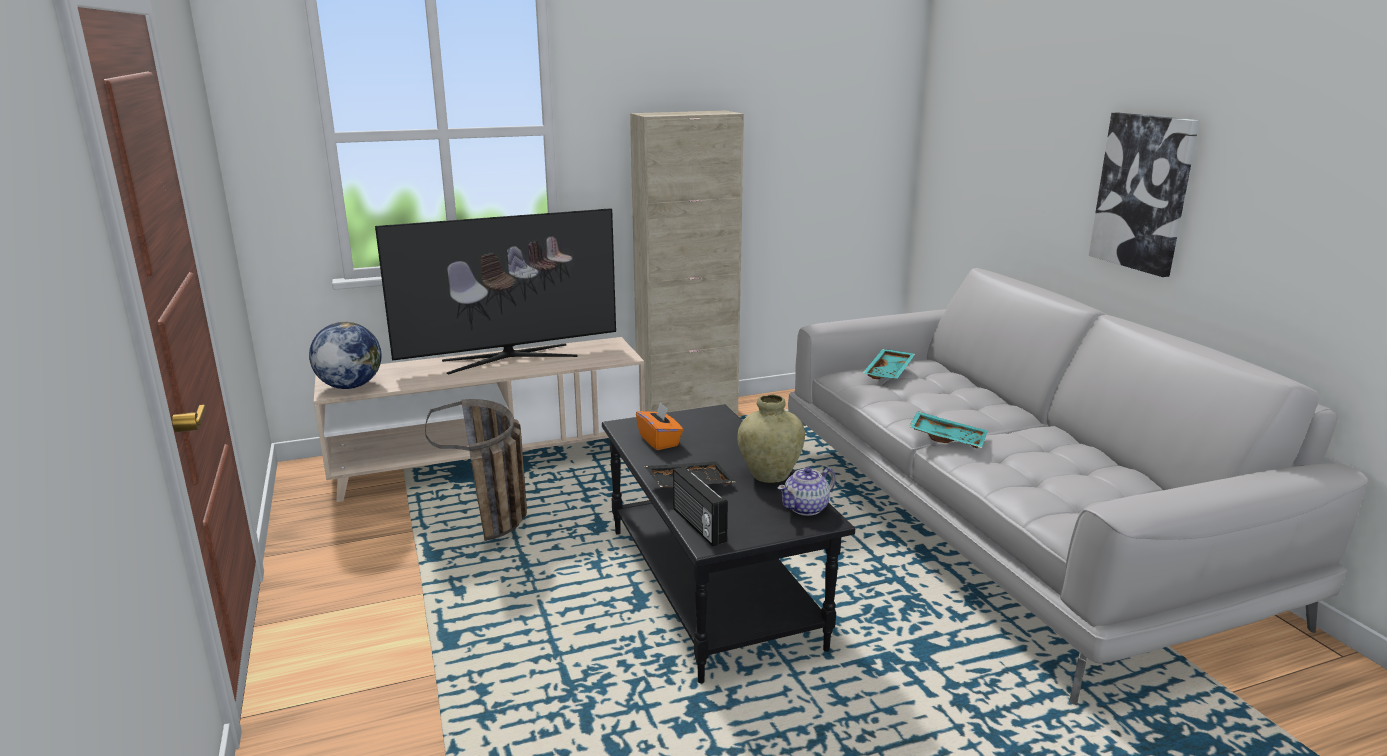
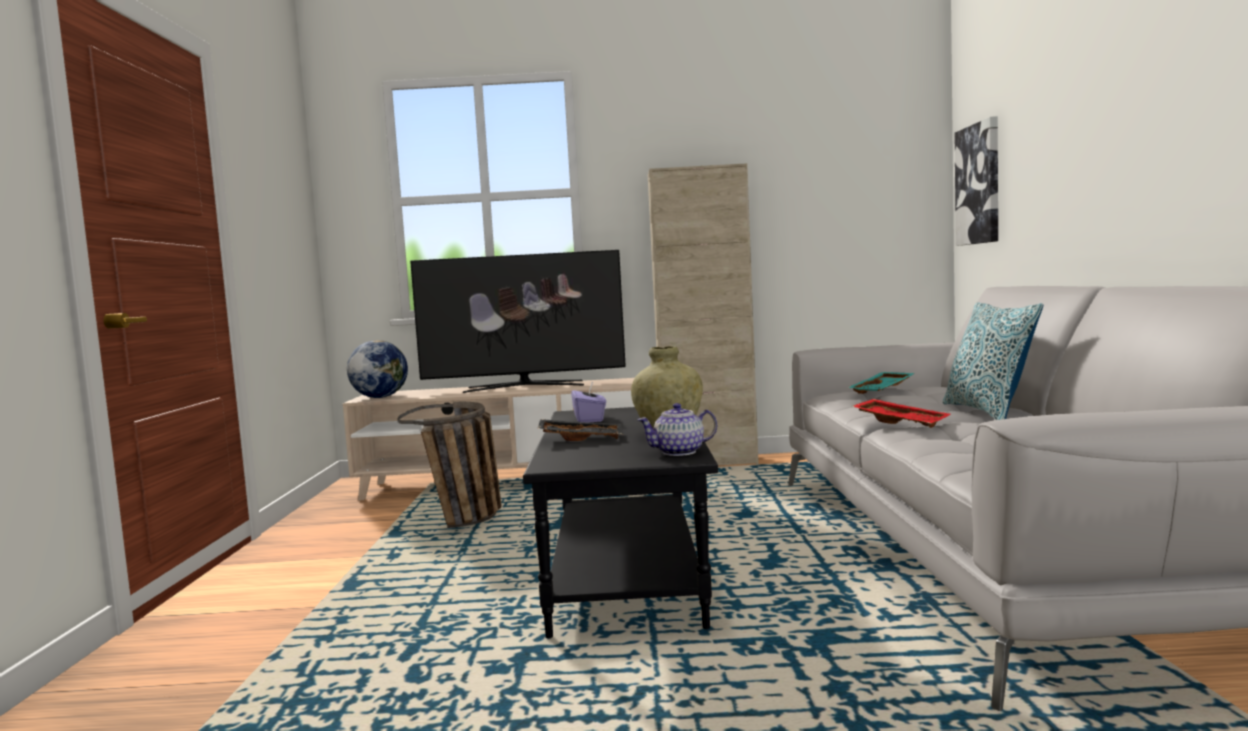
camera: 20 degrees right, 15 degrees down
(659, 441) = (589, 419): orange tissue box -> purple tissue box
(697, 525) = (554, 458): radio -> none
(947, 438) = (901, 422): turquoise tray -> red tray
(998, 411) = (988, 411): none -> pillow
(1143, 192) = (1151, 153): picture -> picture (979, 184)

